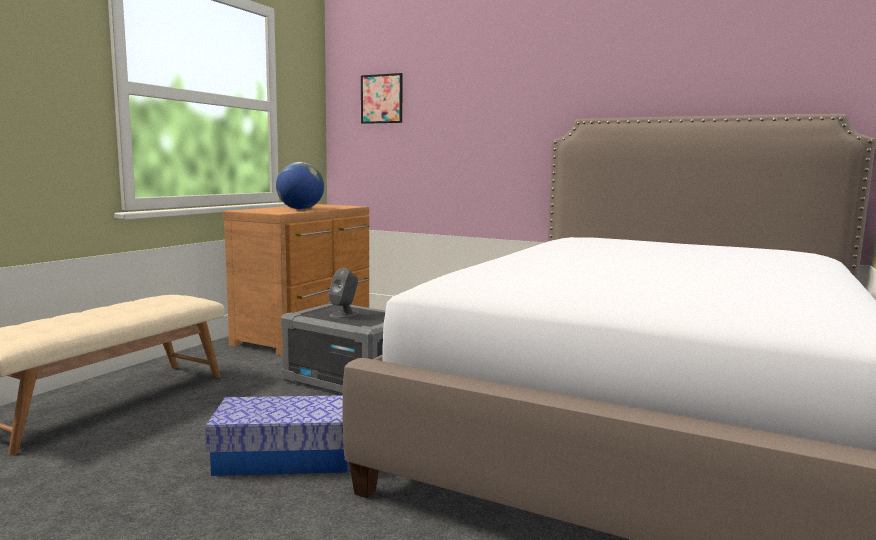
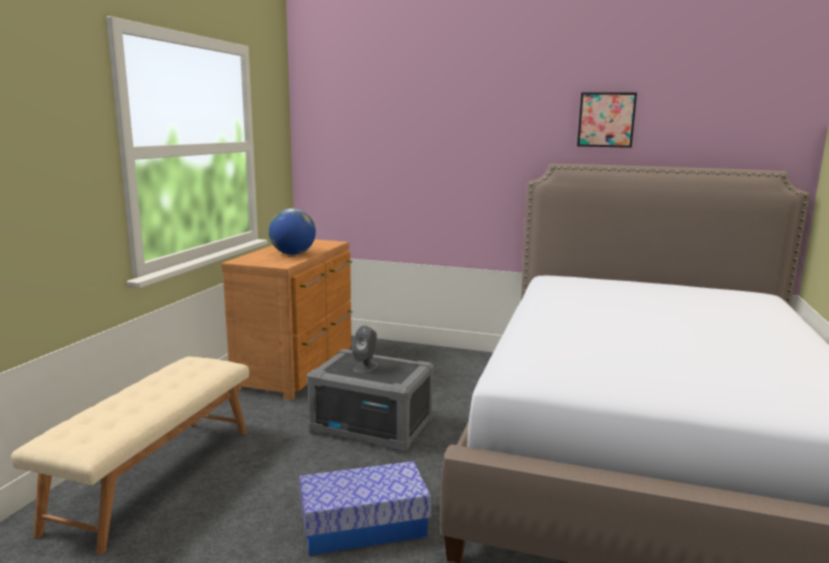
camera: 10 degrees left, 5 degrees up
(381, 99) = (352, 132): picture -> picture (606, 120)

